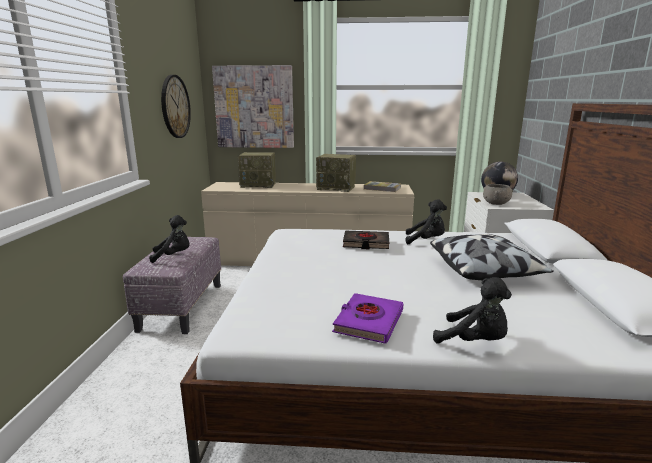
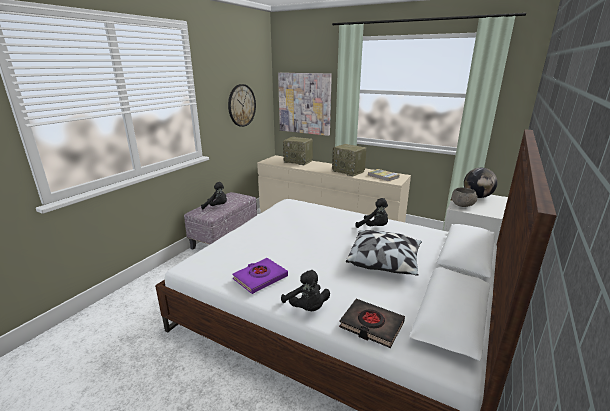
camera: 25 degrees right, 5 degrees up
(366, 243) = (325, 221): black book -> black book (371, 325)

